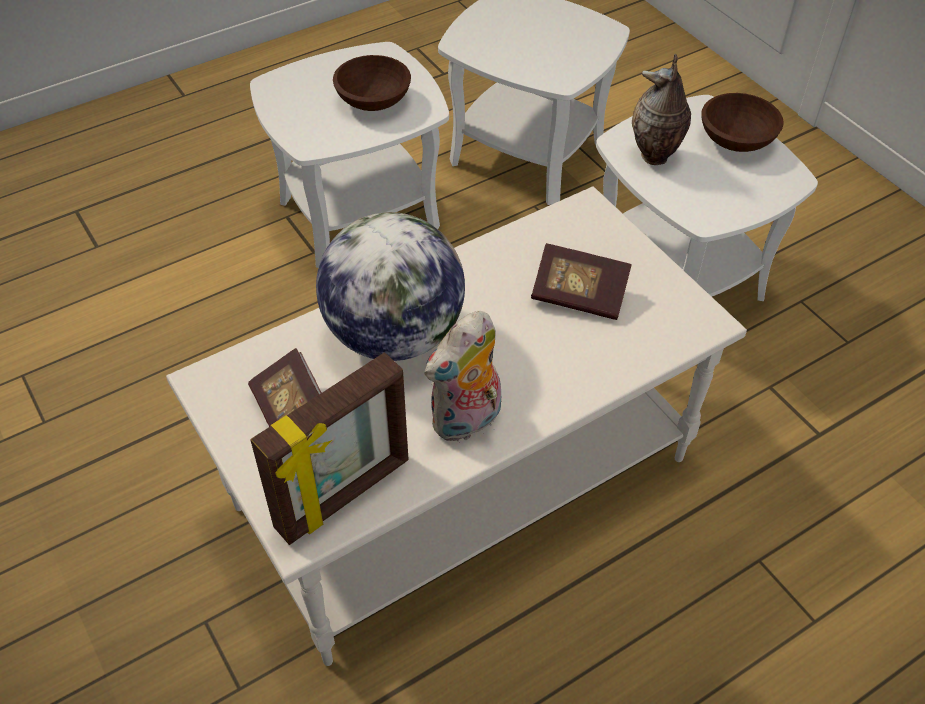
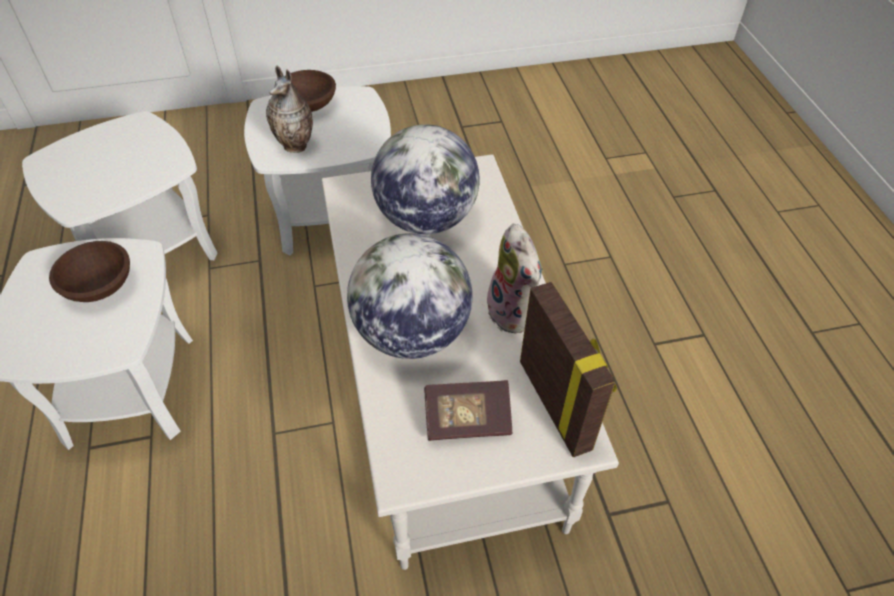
camera: 70 degrees left, 0 degrees up
(578, 295) = (425, 219): book -> globe

